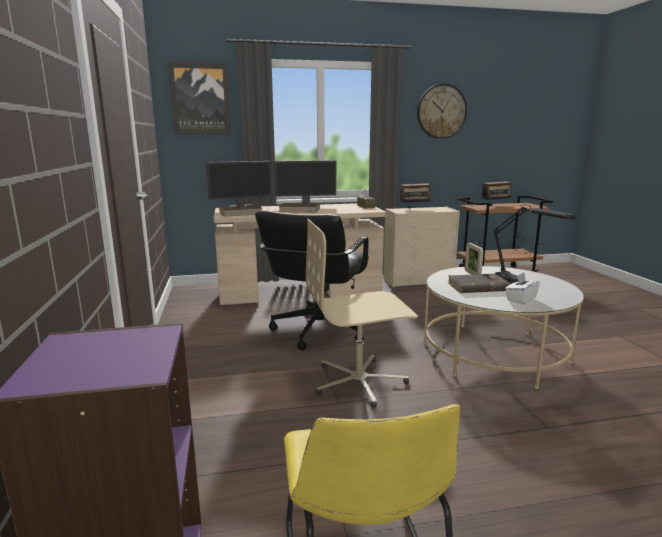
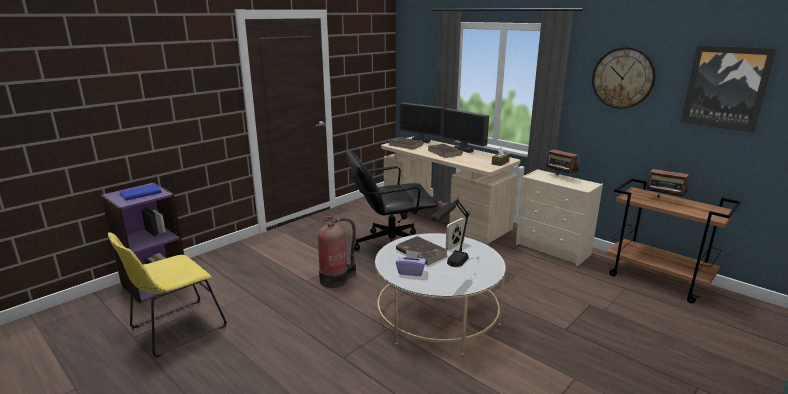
camera: 55 degrees right, 5 degrees up
(103, 351) = (140, 193): none -> blue book
(200, 99) = (420, 53): picture -> picture (725, 88)
(359, 382) = (336, 279): beige office chair -> fire extinguisher
(520, 299) = (411, 272): white tissue box -> purple tissue box

